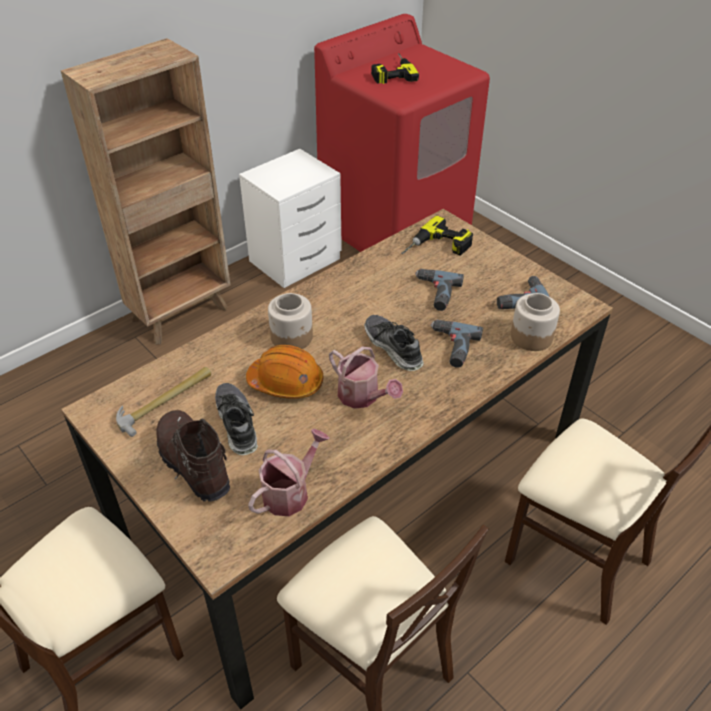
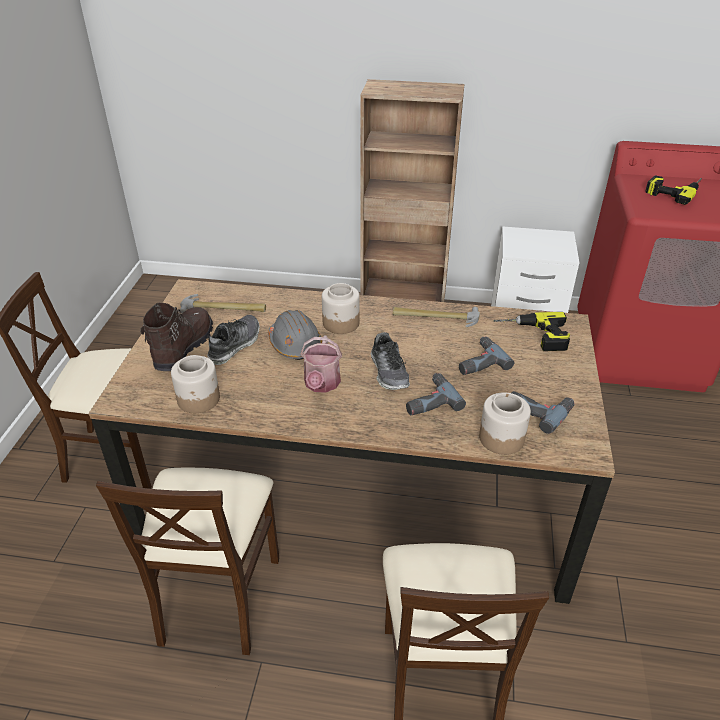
camera: 50 degrees right, 5 degrees down
(286, 382) = (295, 344): orange hard hat -> grey hard hat
(290, 492) = (199, 399): watering can -> jar
(352, 280) = (435, 317): none -> hammer
(393, 348) = (389, 372): shoe -> shoe turned 150 degrees clockwise

